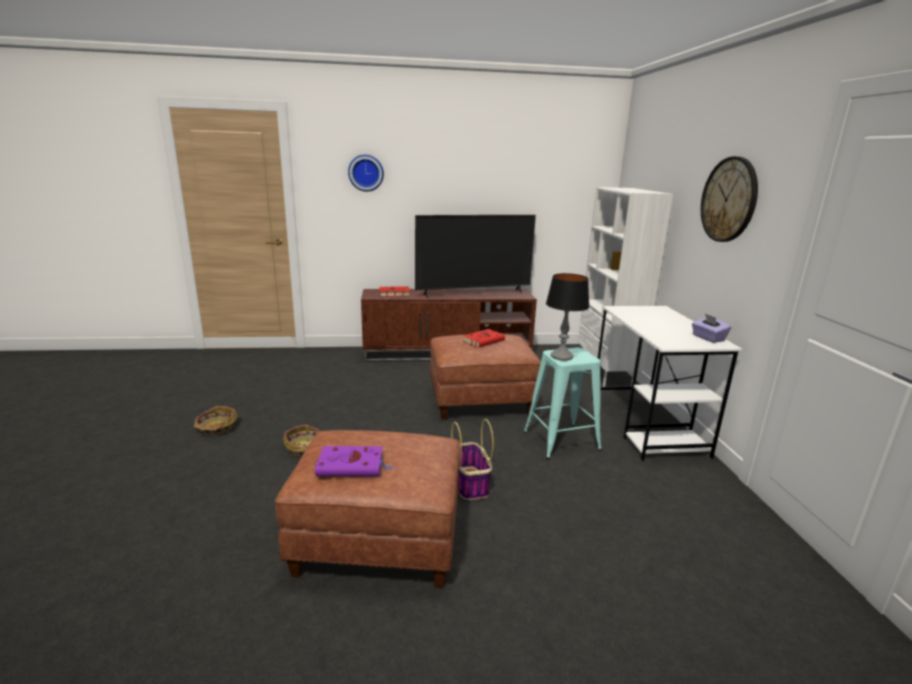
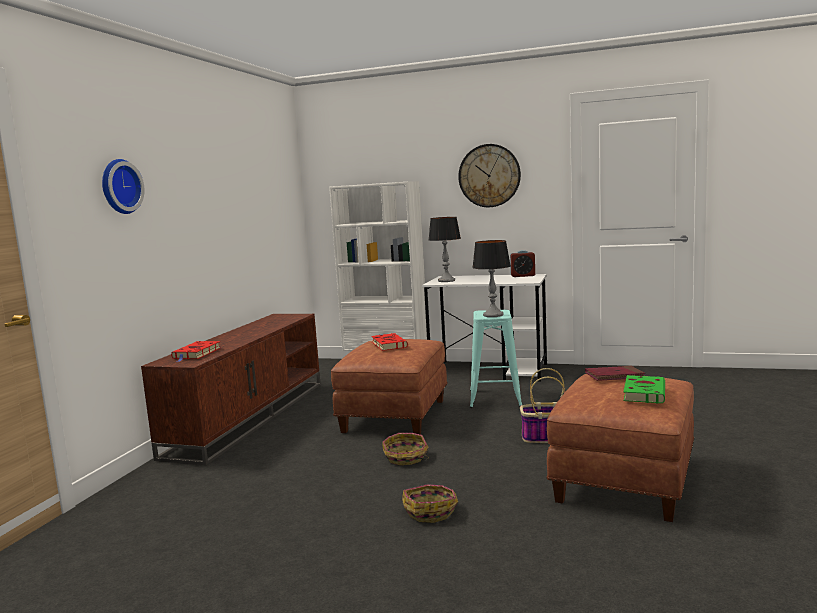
camera: 65 degrees left, 10 degrees down
(216, 428) = (316, 582): basket -> basket (406, 458)
(352, 465) = (644, 393): purple book -> green book
(411, 447) = (614, 376): none -> red book
(473, 293) = (257, 328): television -> none
(635, 311) = (446, 281): none -> table lamp
(708, 338) = (522, 276): purple tissue box -> alarm clock

